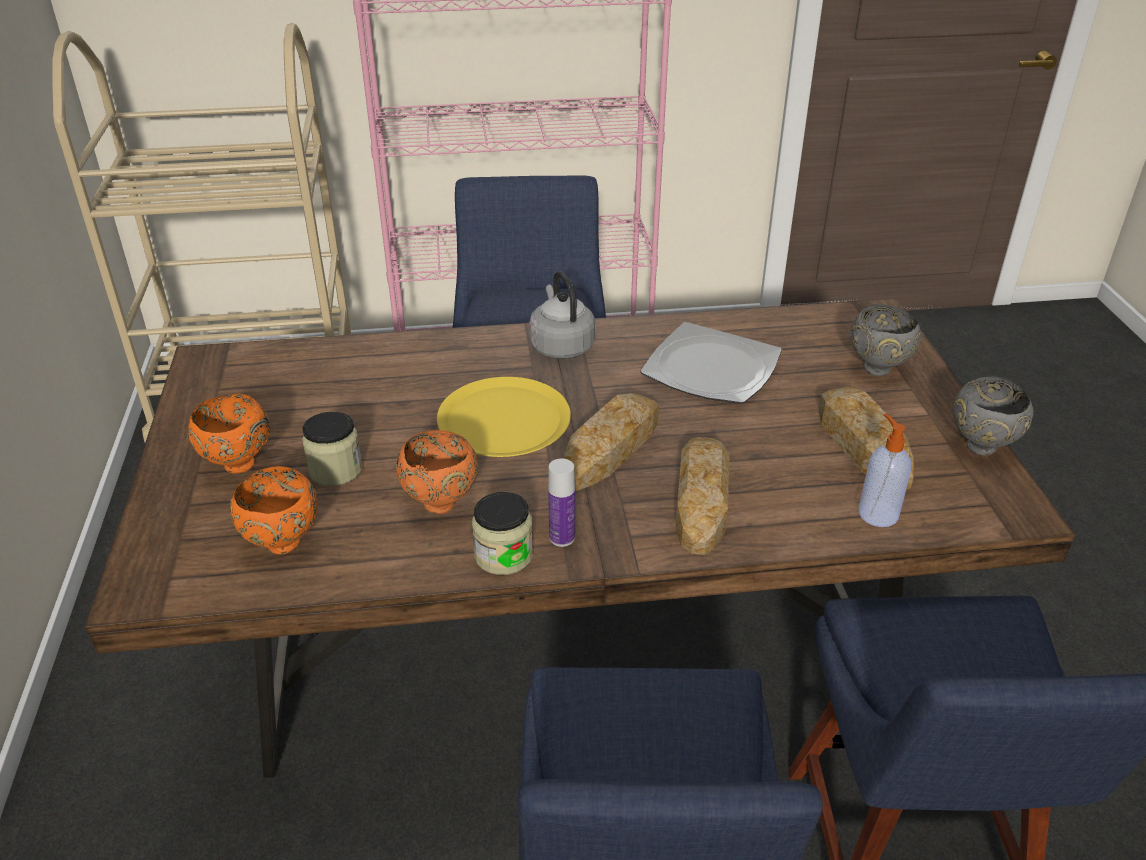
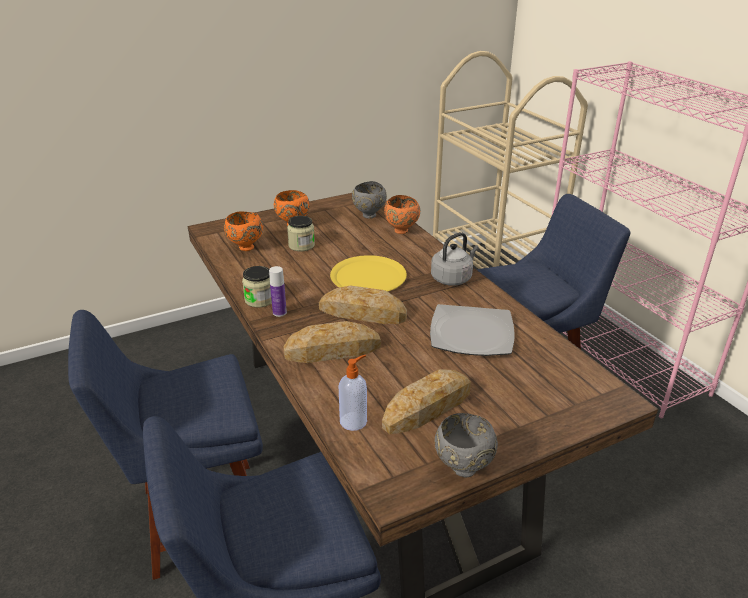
camera: 70 degrees right, 5 degrees down
(442, 504) = (290, 276): orange bowl -> orange bowl (402, 231)
(879, 369) = (532, 407): grey bowl -> grey bowl (369, 216)

